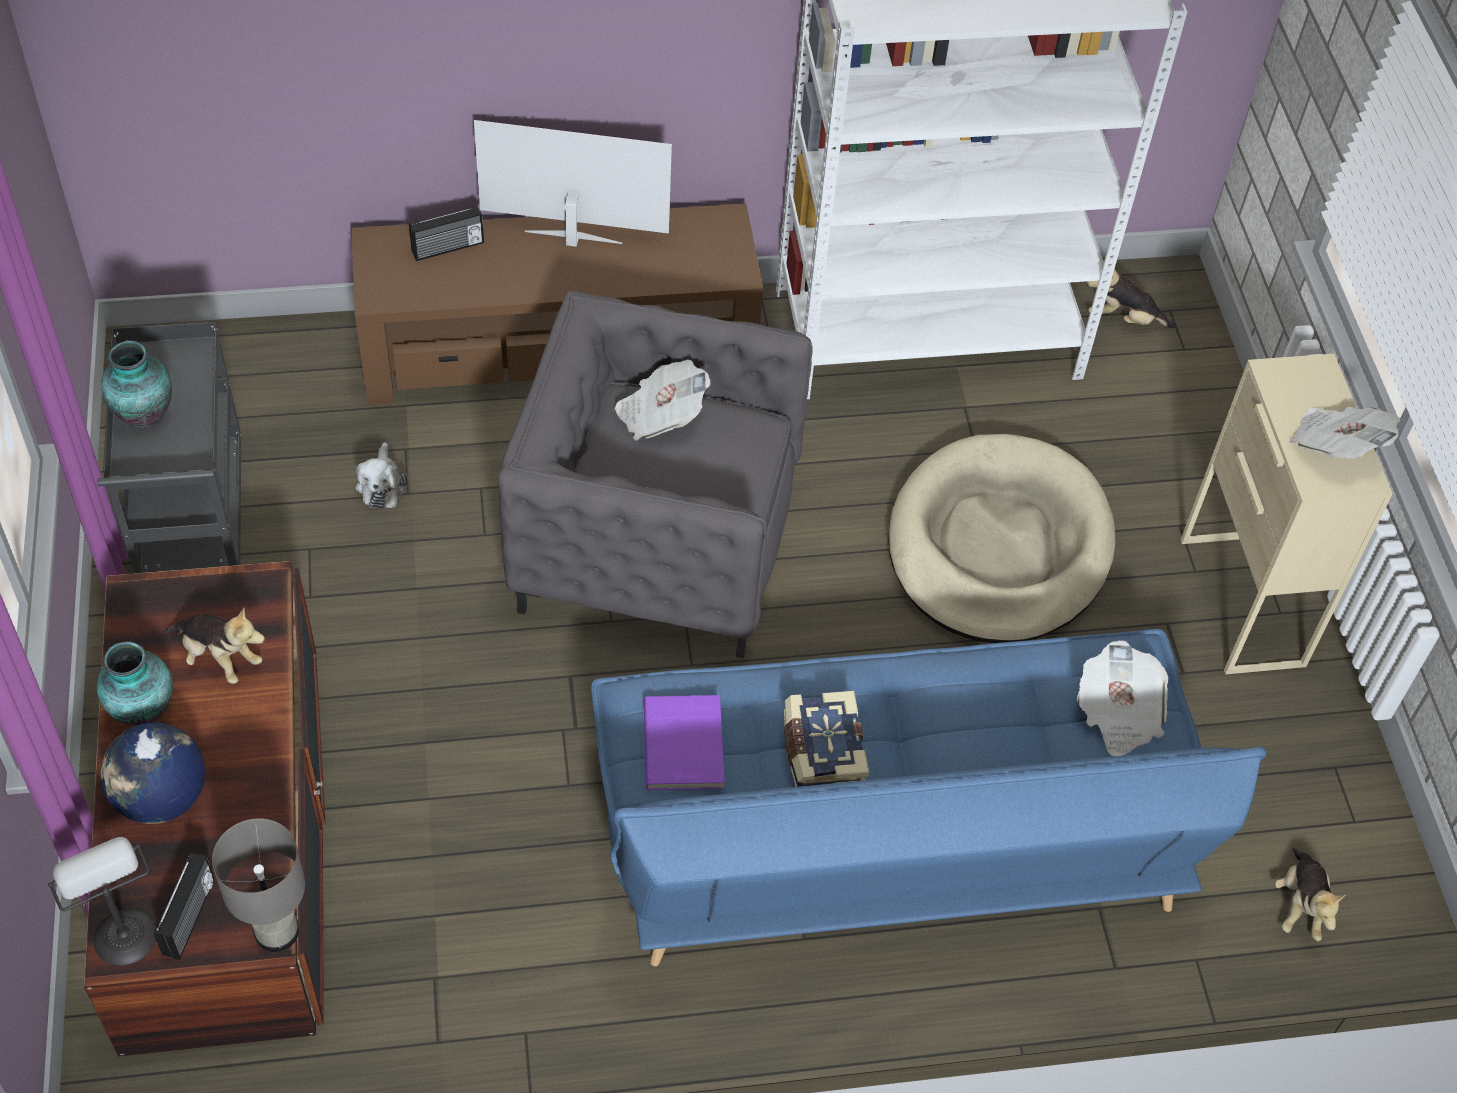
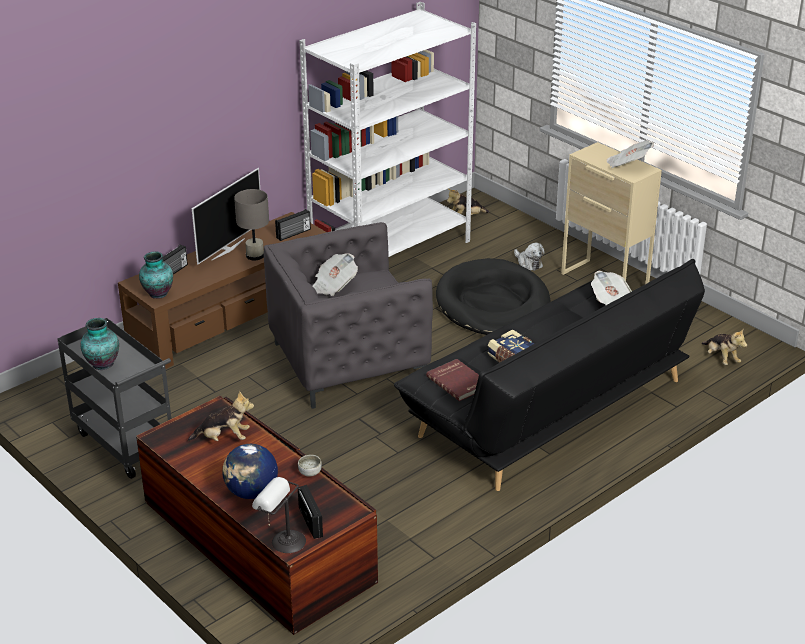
camera: 30 degrees left, 20 degrees down
(141, 710) = (207, 470): vase -> vase (157, 294)
(277, 809) = (310, 472): none -> bowl
(278, 931) = (356, 508): grey table lamp -> grey table lamp (255, 255)
(382, 485) = (199, 394): plush toy -> plush toy (528, 263)
(573, 239) = (227, 249): television -> television turned 150 degrees clockwise
(686, 745) = (458, 382): purple book -> red book
(705, 258) = (294, 234): none -> radio
(894, 838) = (551, 407): blue sofa -> black sofa
(998, 546) = (493, 304): beige dog bed -> black dog bed

